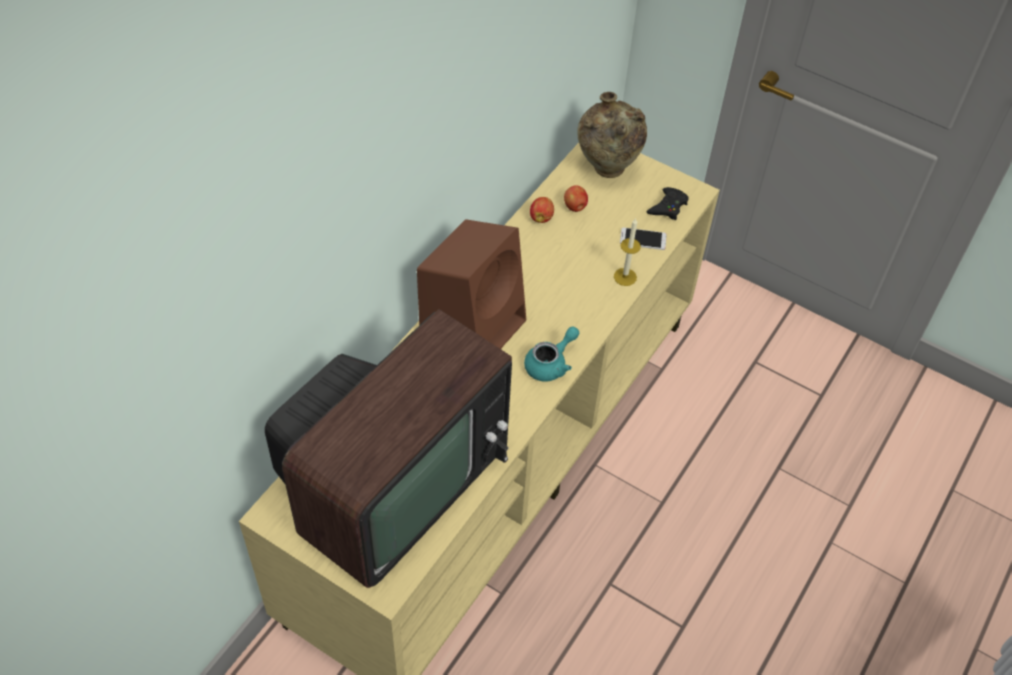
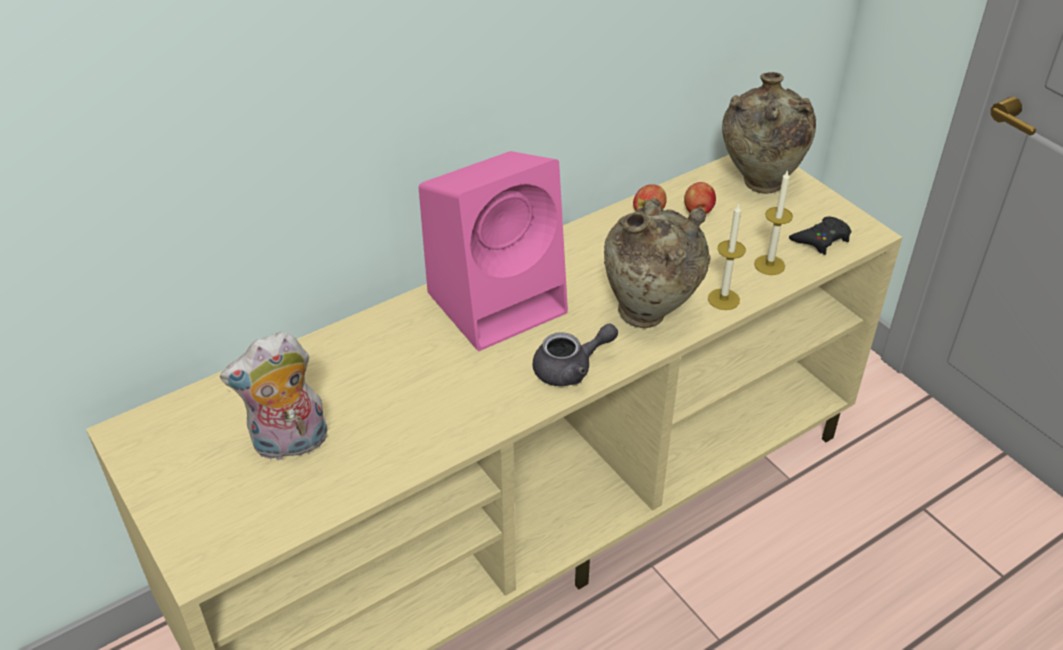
camera: 25 degrees right, 10 degrees down
(393, 484) = (289, 445): television -> plush toy
(474, 324) = (499, 301): brown speaker -> pink speaker
(550, 364) = (571, 369): turquoise teapot -> grey teapot
(582, 305) = (649, 316): none -> beige vase
(643, 239) = (769, 265): phone -> candle

